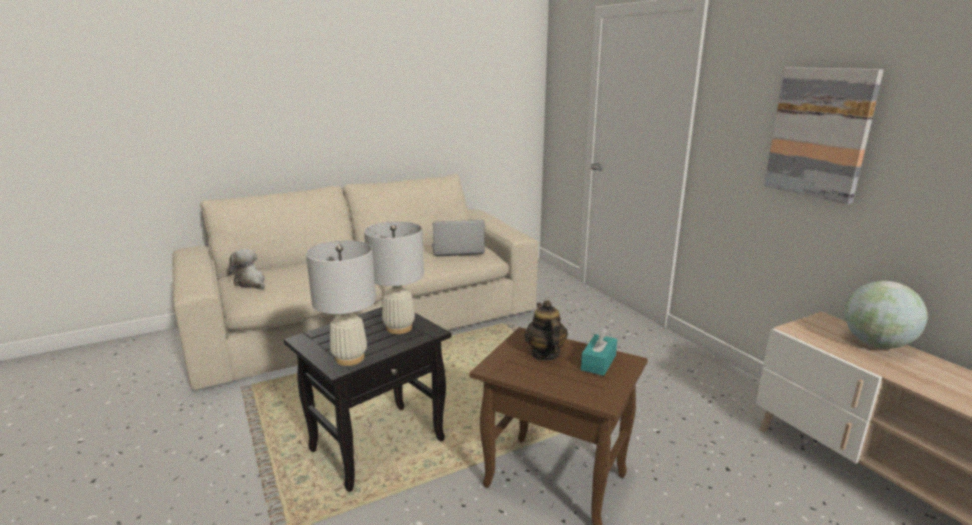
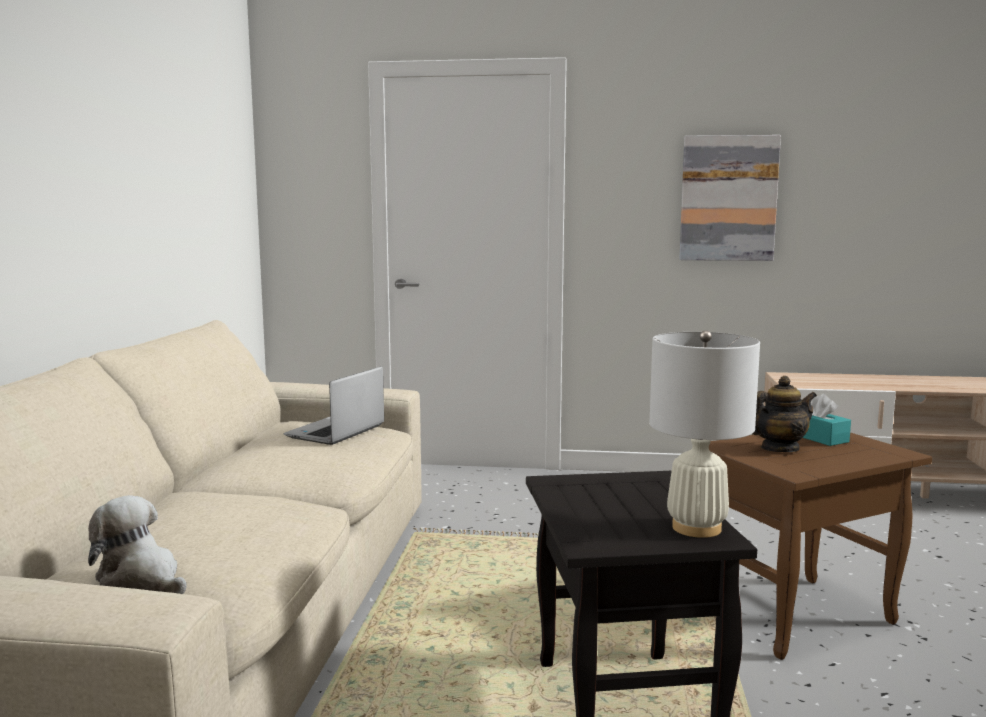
camera: 55 degrees left, 10 degrees down
(250, 282) = (141, 580): plush toy -> plush toy turned 45 degrees clockwise
(399, 328) = (626, 488): white table lamp -> none
(545, 354) = (779, 449): teapot -> teapot turned 135 degrees clockwise
(876, 344) = (840, 378): globe -> none

